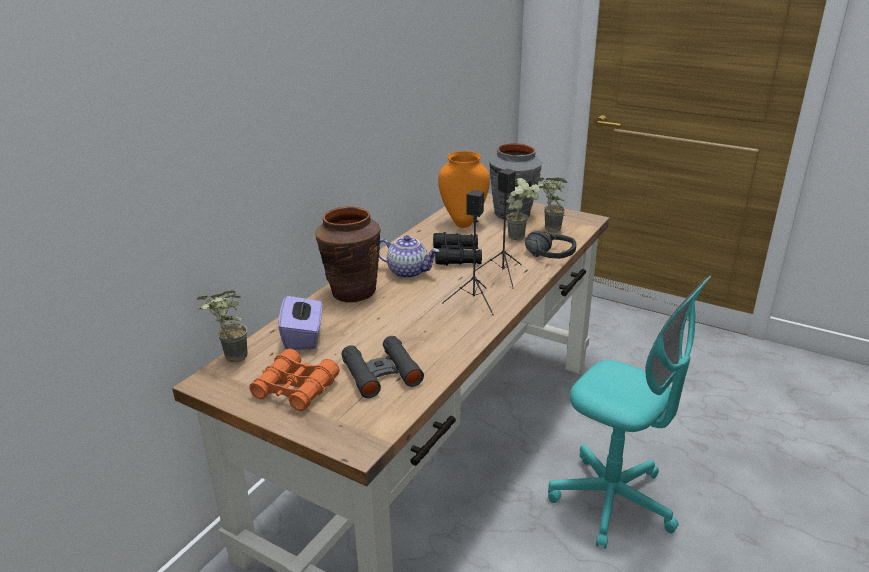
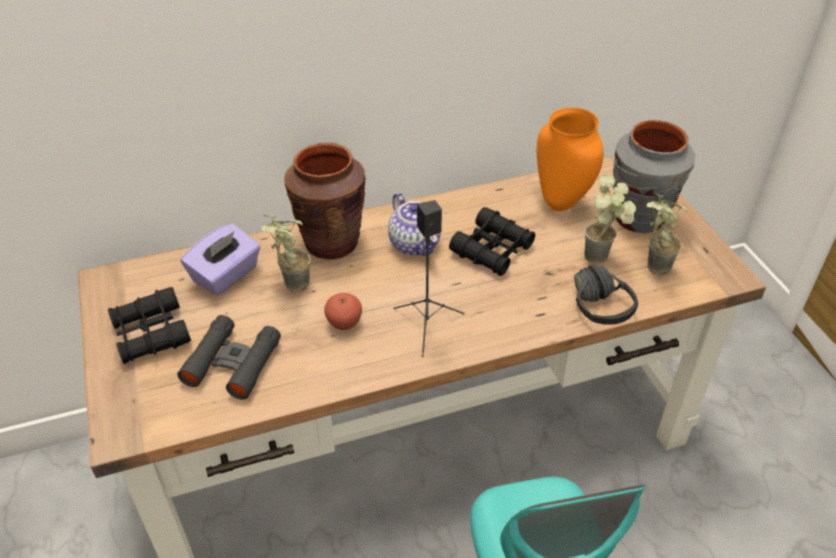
camera: 40 degrees right, 15 degrees up
(230, 359) = (146, 265): potted plant -> potted plant (289, 284)
(296, 388) = (151, 333): orange binoculars -> black binoculars
(423, 322) = (344, 323): none -> apple
(503, 274) = (507, 305): black speaker -> none

